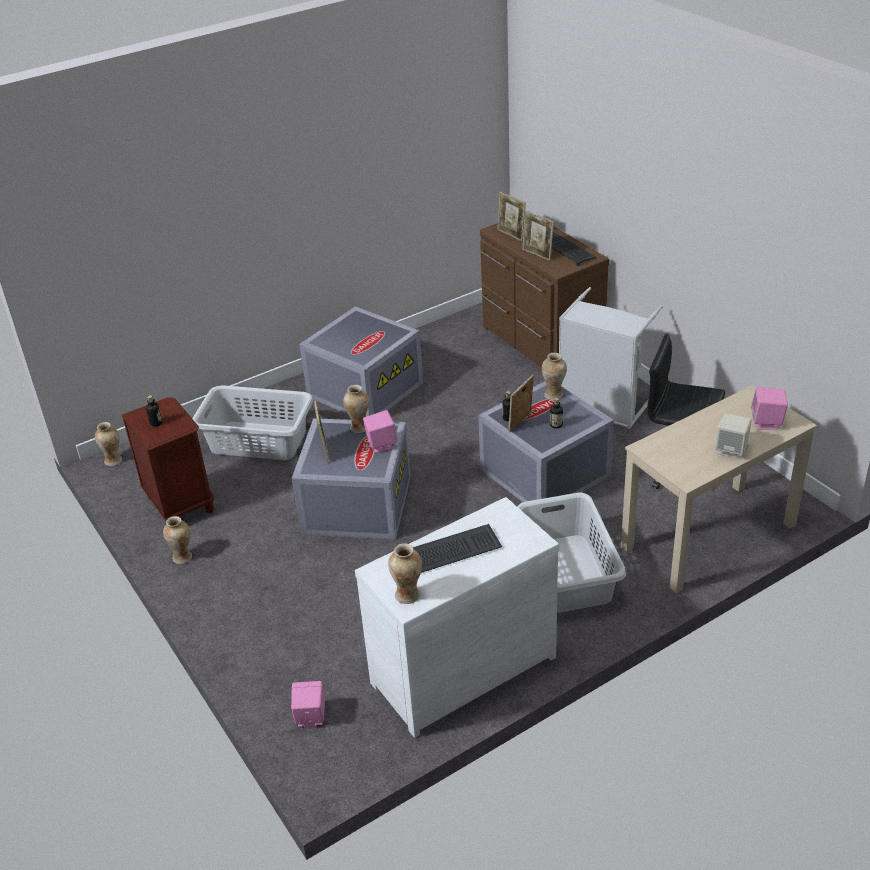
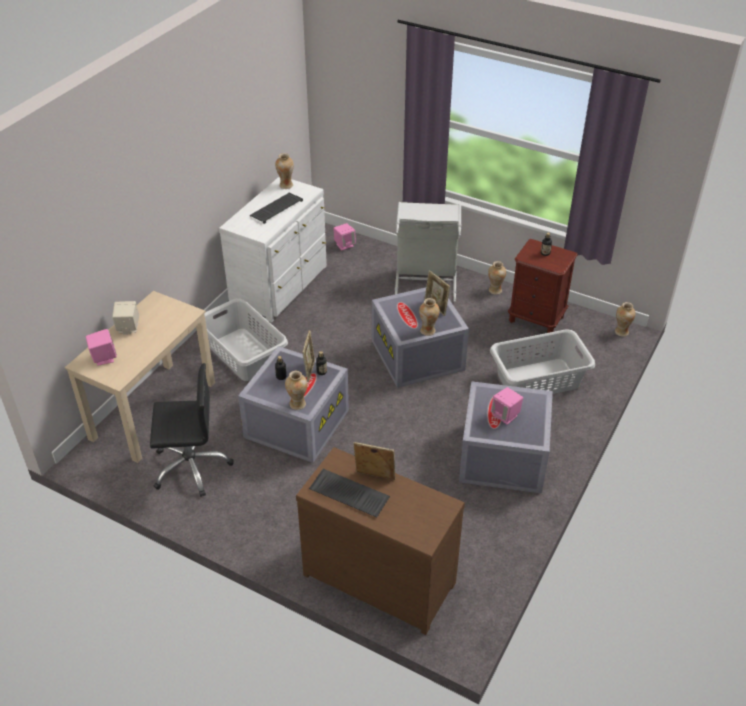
camera: 150 degrees right, 5 degrees up
(381, 444) = (400, 323): pink speaker -> pink speaker (505, 415)
(511, 235) = (423, 501): picture frame -> none
(602, 407) = (279, 508): grey laundry basket -> grey laundry basket (426, 280)

